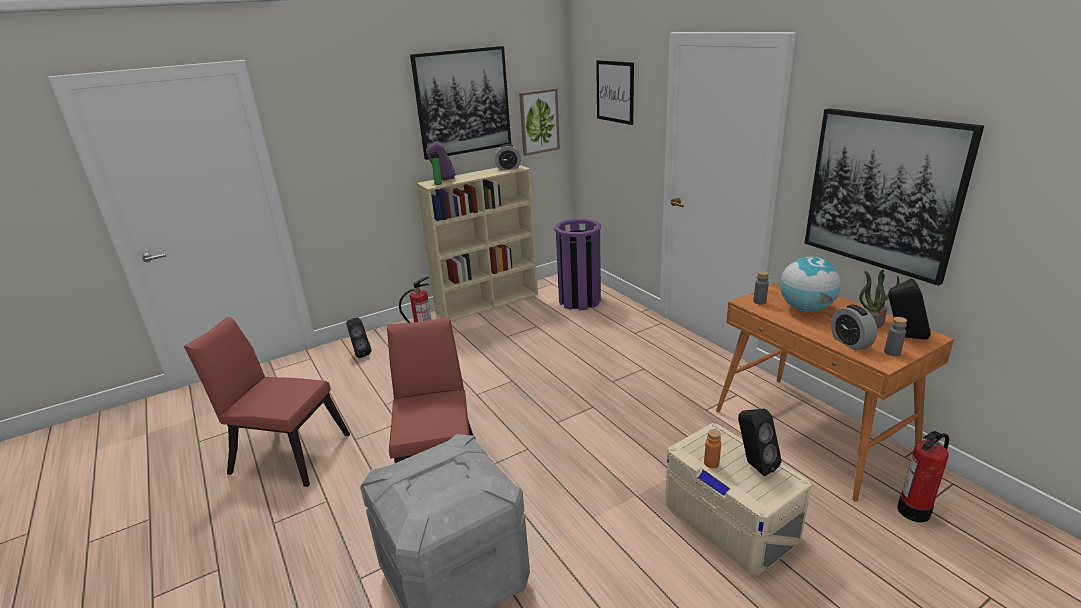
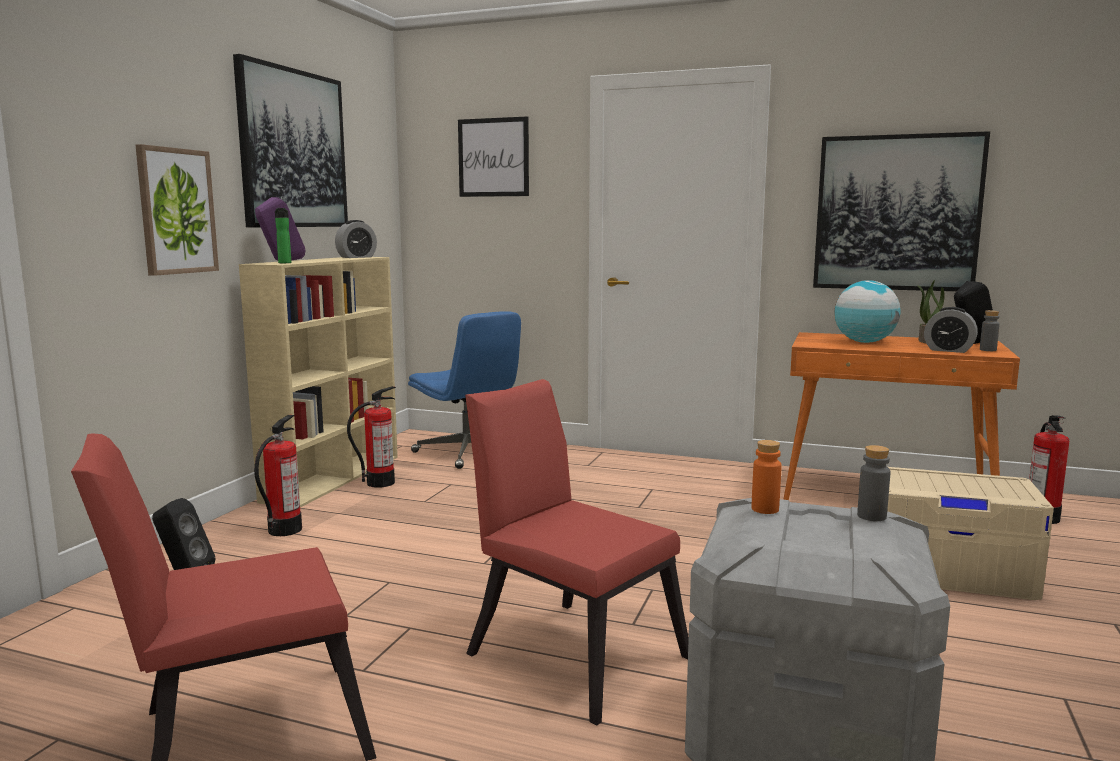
camera: 40 degrees left, 15 degrees down
(504, 314) = (380, 483): none -> fire extinguisher
(539, 121) = (372, 201): picture -> picture (176, 211)
(579, 301) = (468, 453): purple trash can -> blue office chair
(711, 463) = (938, 489): orange bottle -> orange bottle (765, 509)
(754, 465) = (967, 481): black speaker -> none
(759, 301) = (818, 343): grey bottle -> grey bottle (871, 516)

